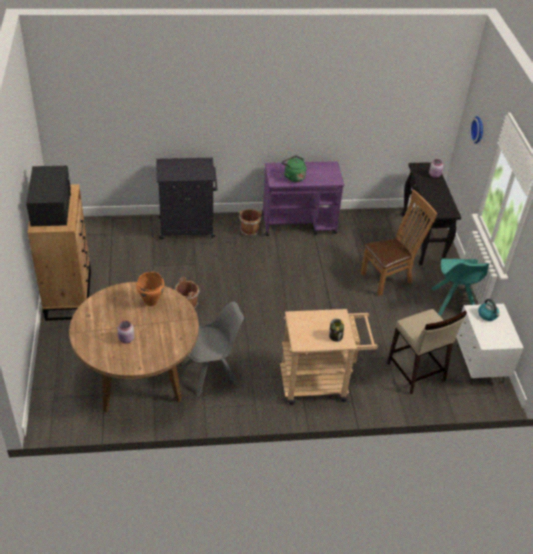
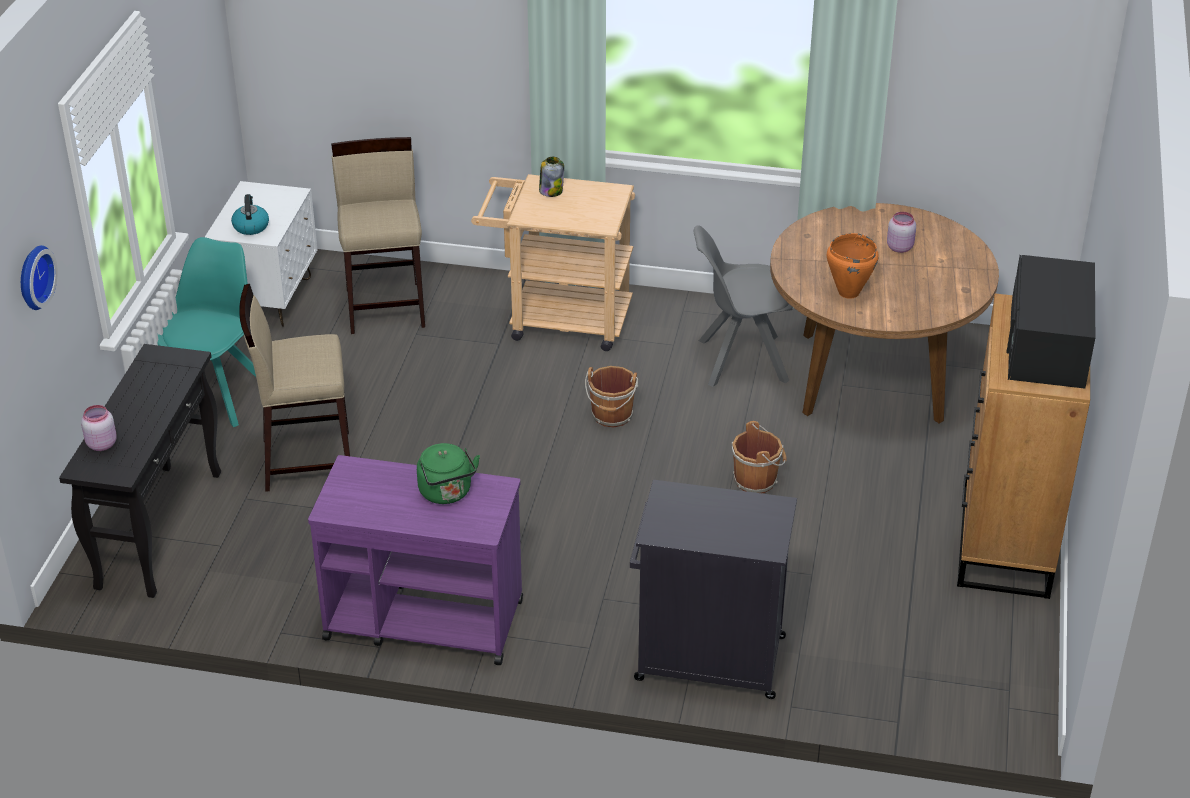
camera: 160 degrees left, 5 degrees down
(249, 230) = (555, 624): brown bucket -> brown bucket (612, 416)
(389, 278) = (306, 460): brown chair -> beige stool

